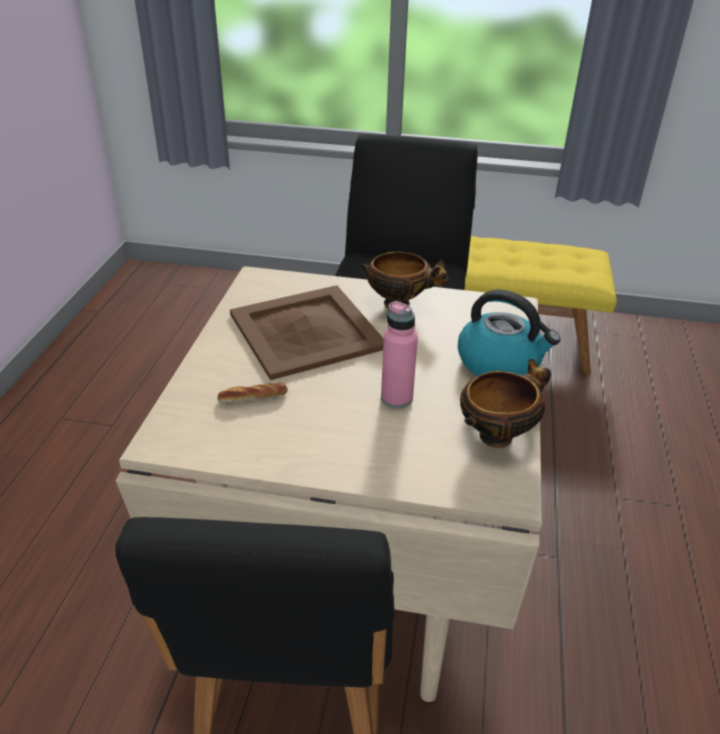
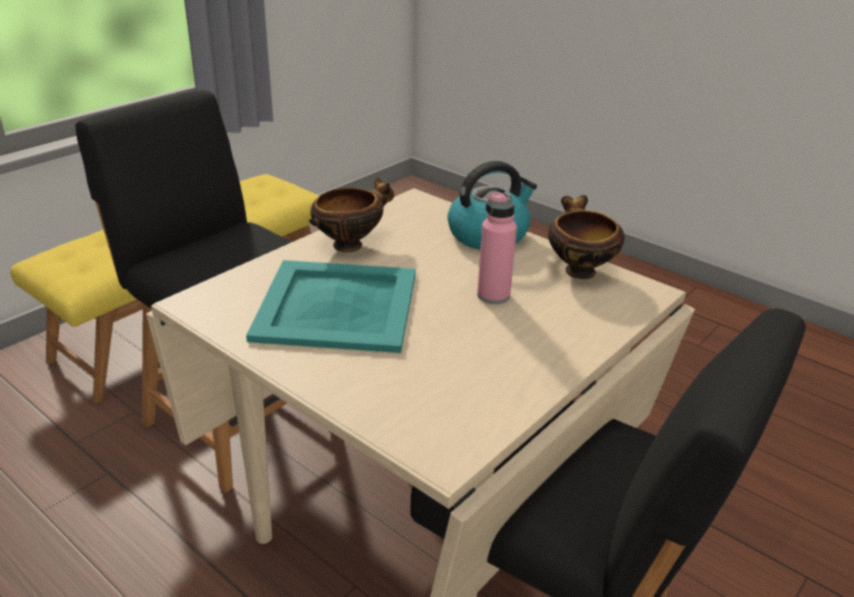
camera: 60 degrees left, 5 degrees down
(253, 397) = (420, 372): bread -> none
(305, 331) = (335, 306): brown tray -> turquoise tray

